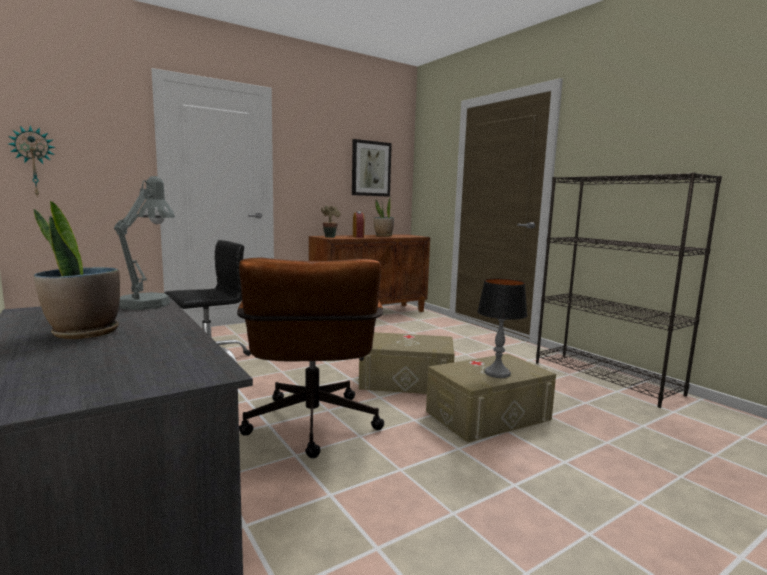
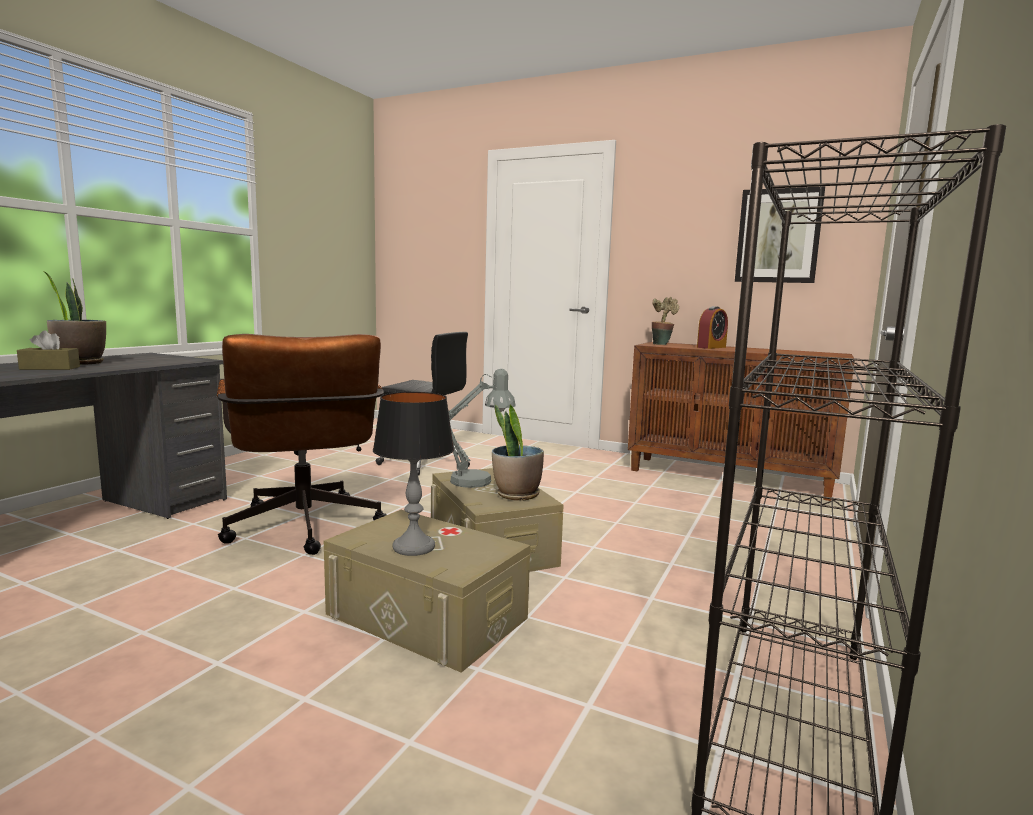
camera: 60 degrees right, 0 degrees up
(33, 162) = (399, 257): wall clock -> none
(119, 343) = (50, 368): none -> brown tissue box
(149, 302) = (191, 360): grey table lamp -> grey table lamp (479, 480)
(311, 429) = (305, 531): brown office chair -> brown office chair turned 75 degrees counterclockwise
(383, 236) = (767, 350): potted plant -> potted plant (516, 495)

